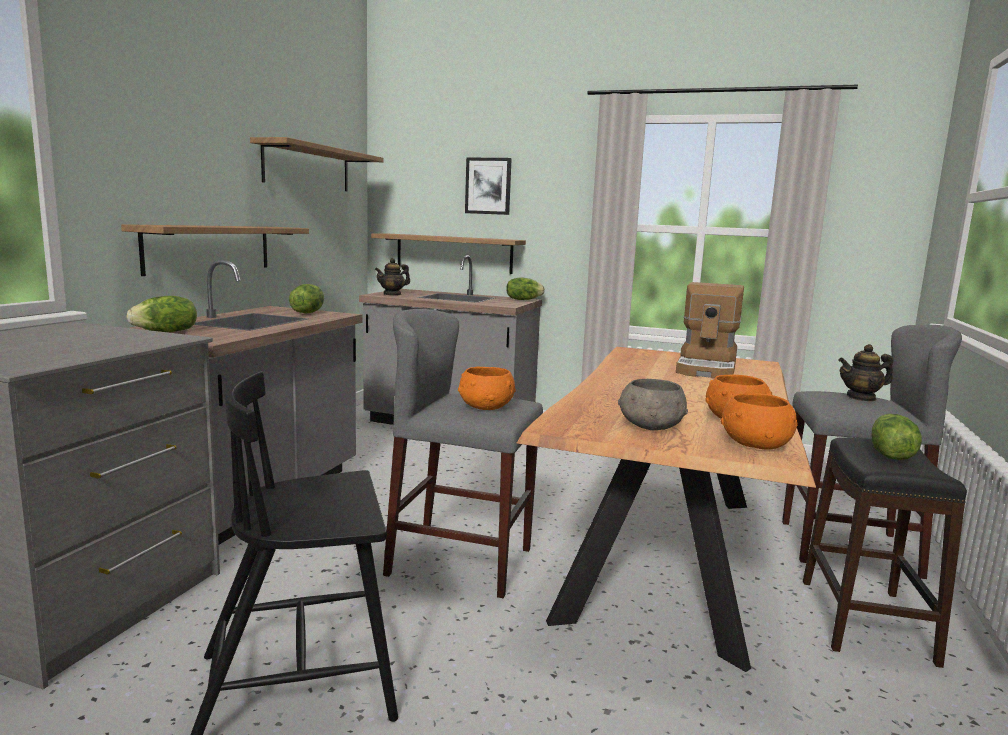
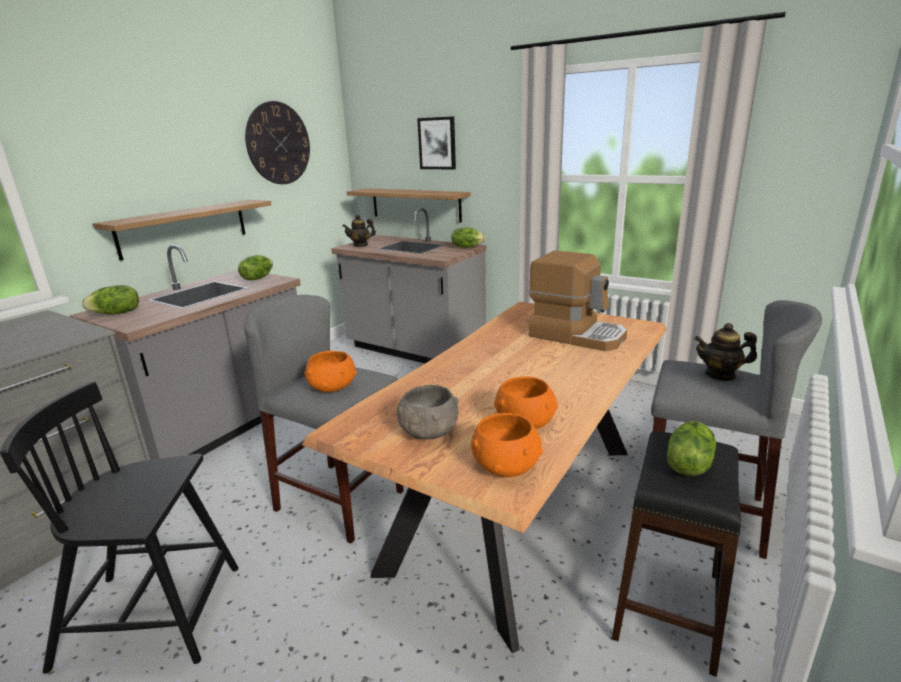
camera: 15 degrees right, 10 degrees up
(307, 167) = (278, 143): shelf -> wall clock
(708, 368) = (577, 335): coffee machine -> coffee machine turned 90 degrees counterclockwise

